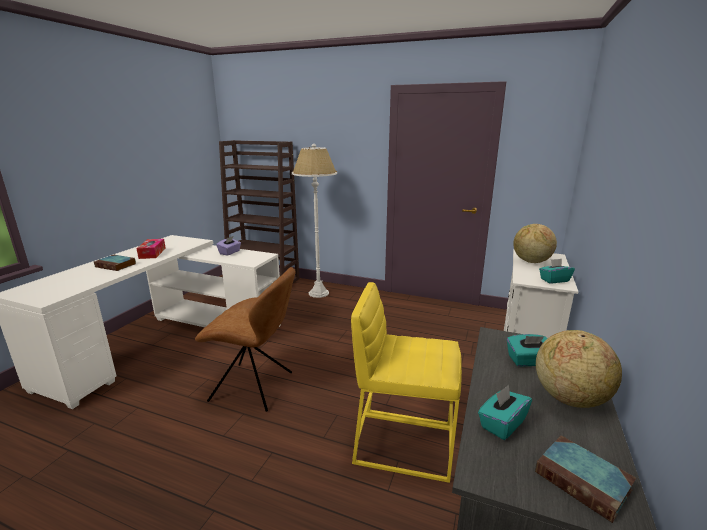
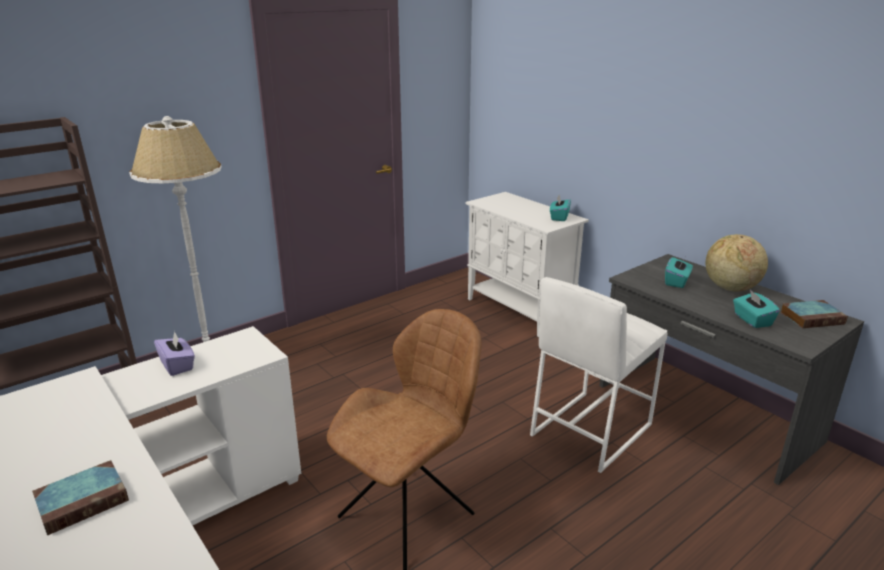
camera: 60 degrees left, 5 degrees up
(152, 253) = (67, 446): tissue box -> none
(403, 442) = (589, 429): yellow stool -> white stool
(531, 261) = (508, 208): globe -> none

